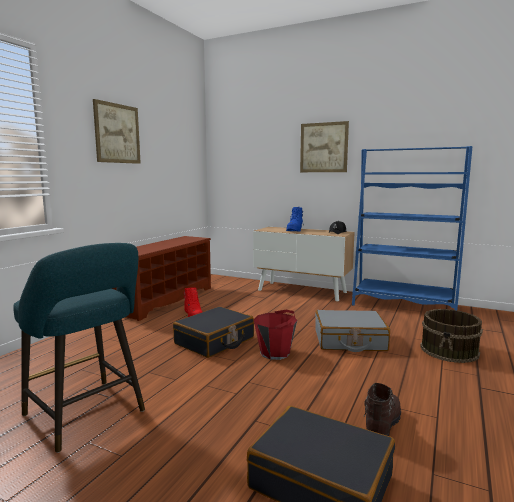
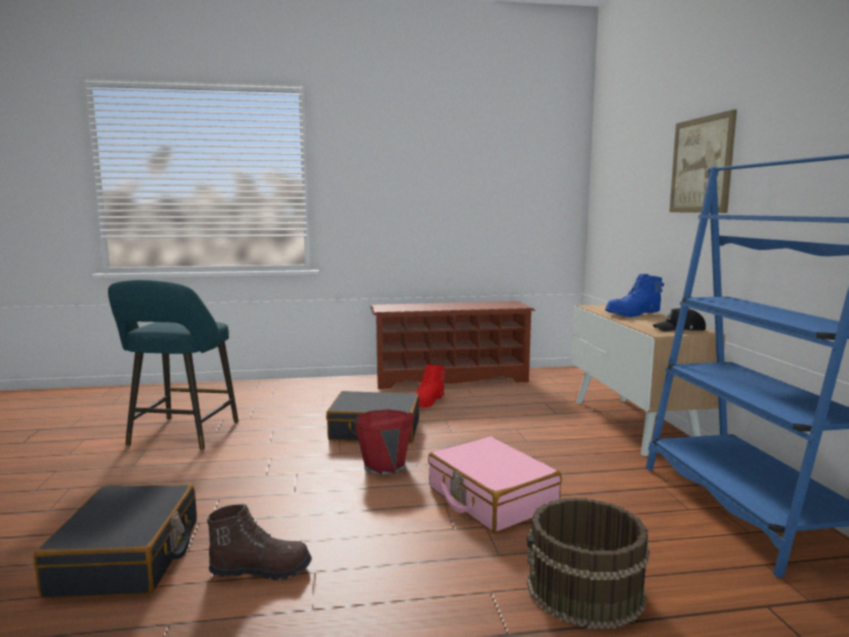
camera: 55 degrees right, 0 degrees up
(117, 133) = (407, 166): picture -> none
(349, 341) = (491, 498): grey suitcase -> pink suitcase

